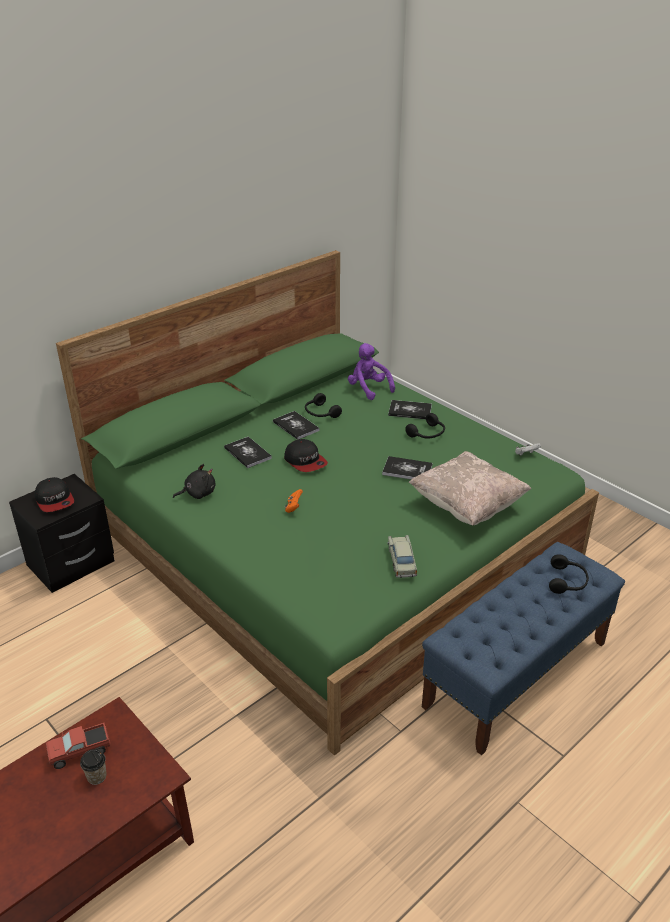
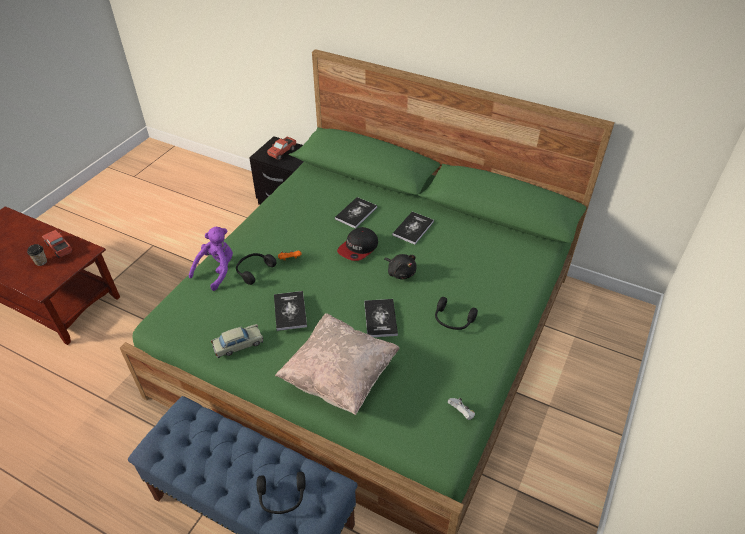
camera: 70 degrees right, 10 degrees up
(55, 500) = (282, 152): cap -> toy truck
(198, 493) = (290, 205): black plush toy -> black plush toy (400, 272)
(320, 413) = (444, 237): black headphones -> black headphones (254, 270)
(368, 389) = (511, 258): purple plush toy -> purple plush toy (217, 271)
(410, 411) = (489, 297): book -> book (290, 311)

